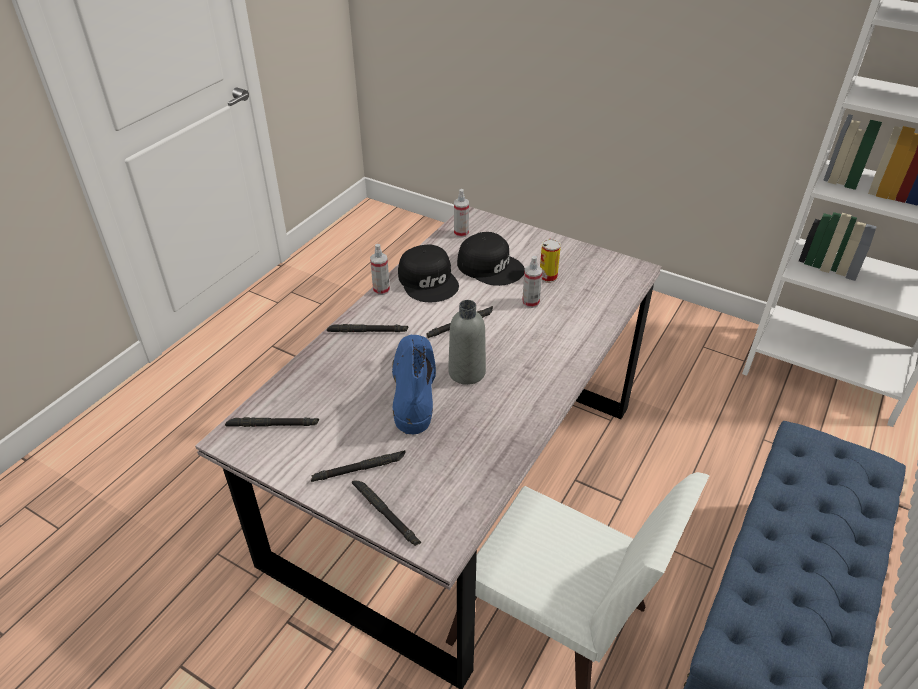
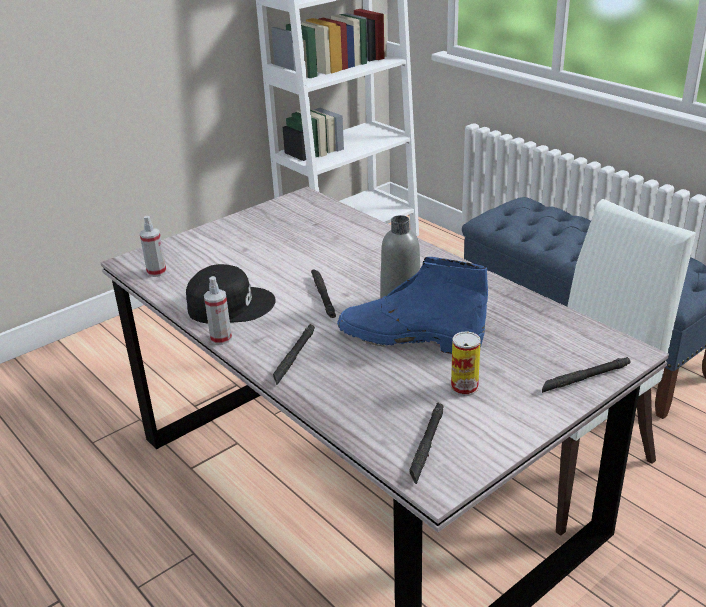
camera: 70 degrees left, 10 degrees down
(359, 469) = (518, 387): black flashlight -> none
(490, 266) = (235, 264): black cap -> none
(530, 302) = (314, 253): spray bottle -> none
(548, 277) = (280, 238): can -> can (464, 387)

